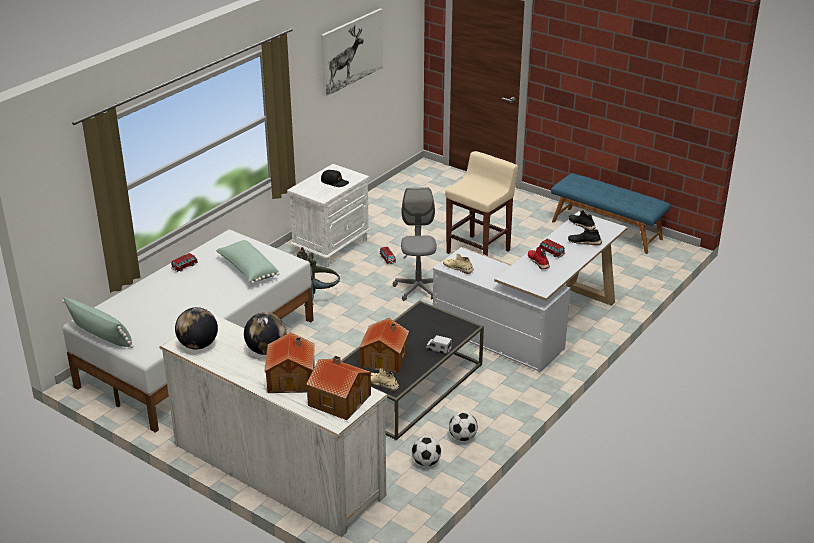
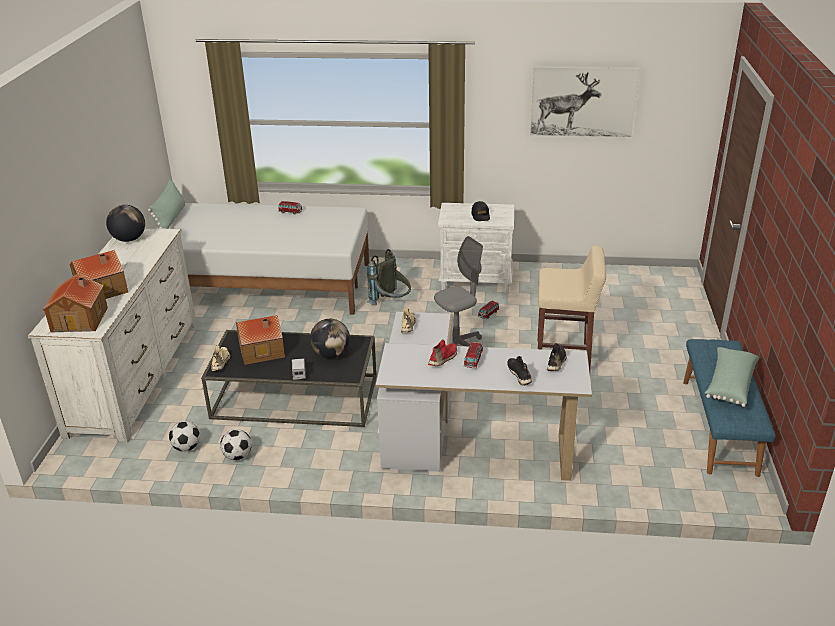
camera: 60 degrees right, 0 degrees up
(247, 270) = (309, 235): green pillow -> green pillow (729, 384)
(266, 350) = (138, 266): globe -> globe (331, 354)

